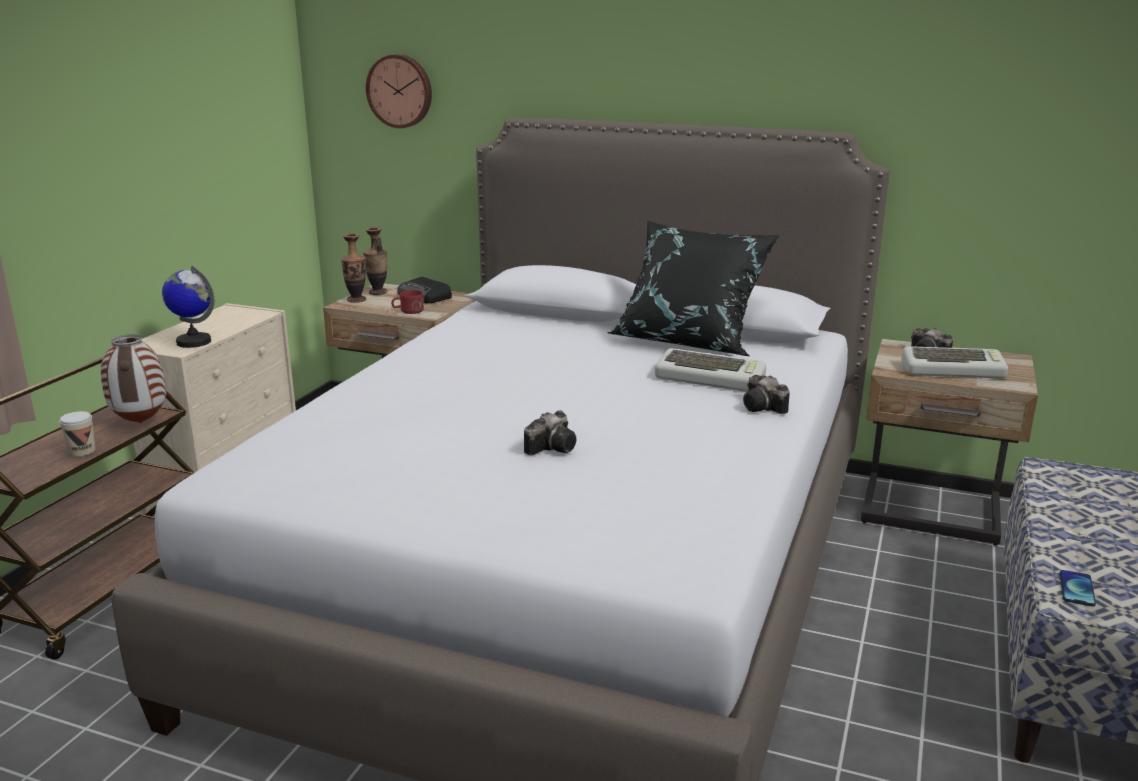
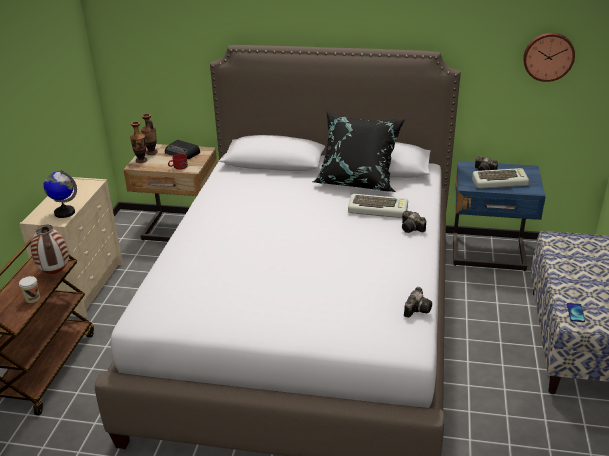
camera: 10 degrees left, 10 degrees up
(400, 91) = (154, 27): wall clock -> wall clock (548, 56)
(553, 447) = (312, 271): camera -> camera (417, 309)
(931, 513) = (489, 254): beige nightstand -> blue nightstand

